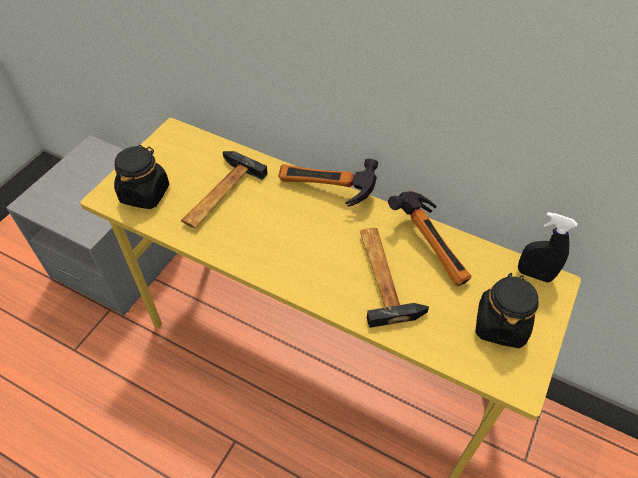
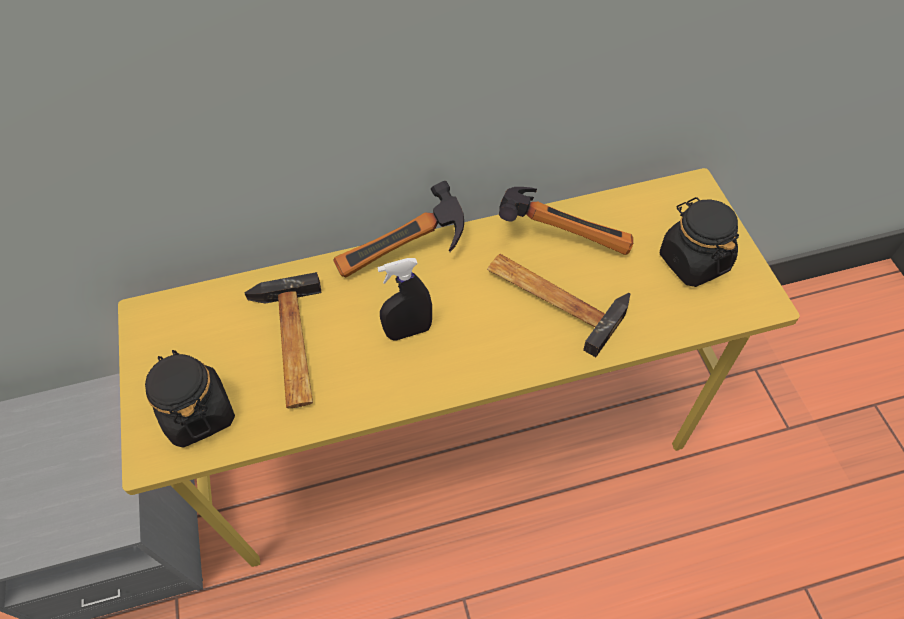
camera: 40 degrees left, 5 degrees up
(534, 274) = (671, 193): black spray bottle -> black spray bottle (409, 331)

